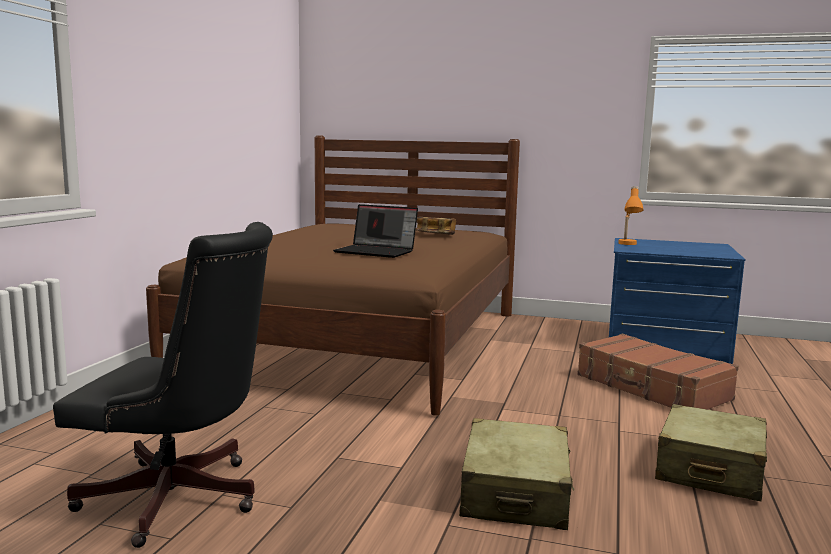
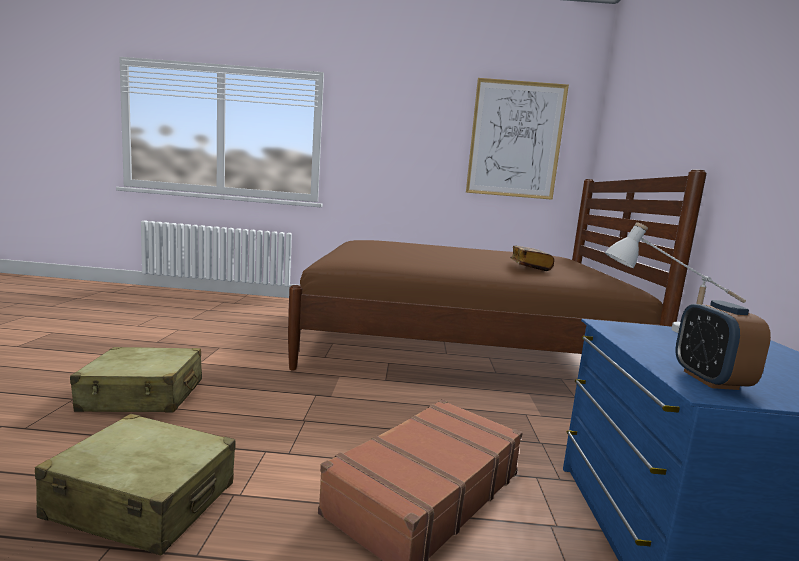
camera: 75 degrees right, 0 degrees up
(181, 500) = (175, 324): black office chair -> none
(257, 90) = (515, 140): none -> picture
(377, 252) = (398, 254): laptop -> none
(628, 245) = (666, 330): orange table lamp -> white table lamp
(713, 253) = (710, 380): none -> alarm clock

